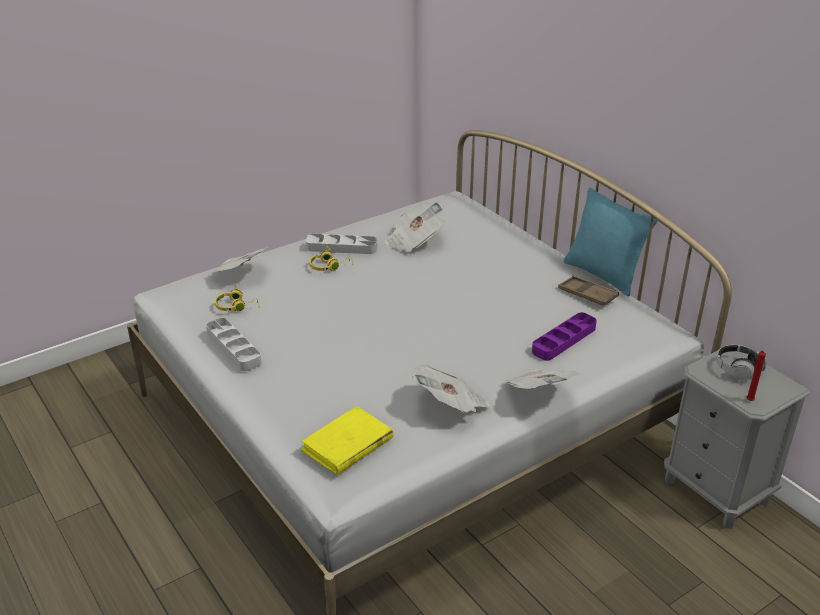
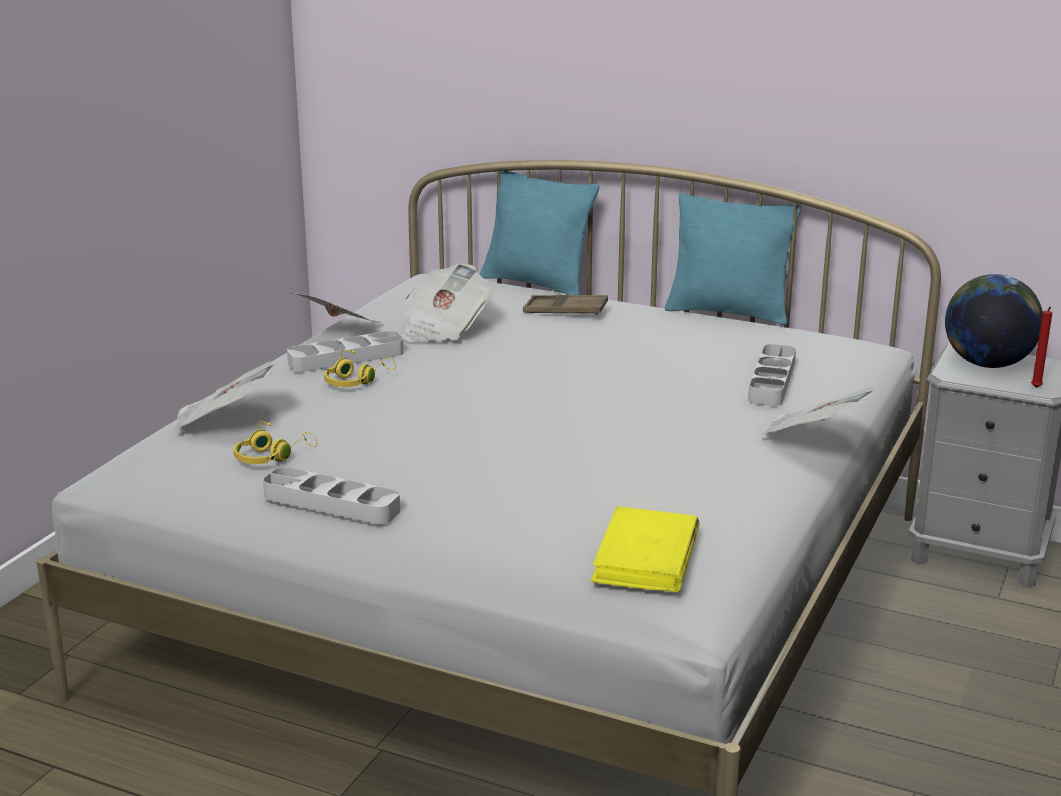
camera: 30 degrees left, 10 degrees down
(451, 405) = (725, 479): newspaper -> newspaper (339, 332)
(509, 218) = (536, 283): none -> turquoise pillow
(564, 340) = (772, 381): purple tray -> grey tray
(587, 294) = (740, 332): brown tray -> brown tray (565, 311)
(737, 369) = (987, 364): headphones -> globe

